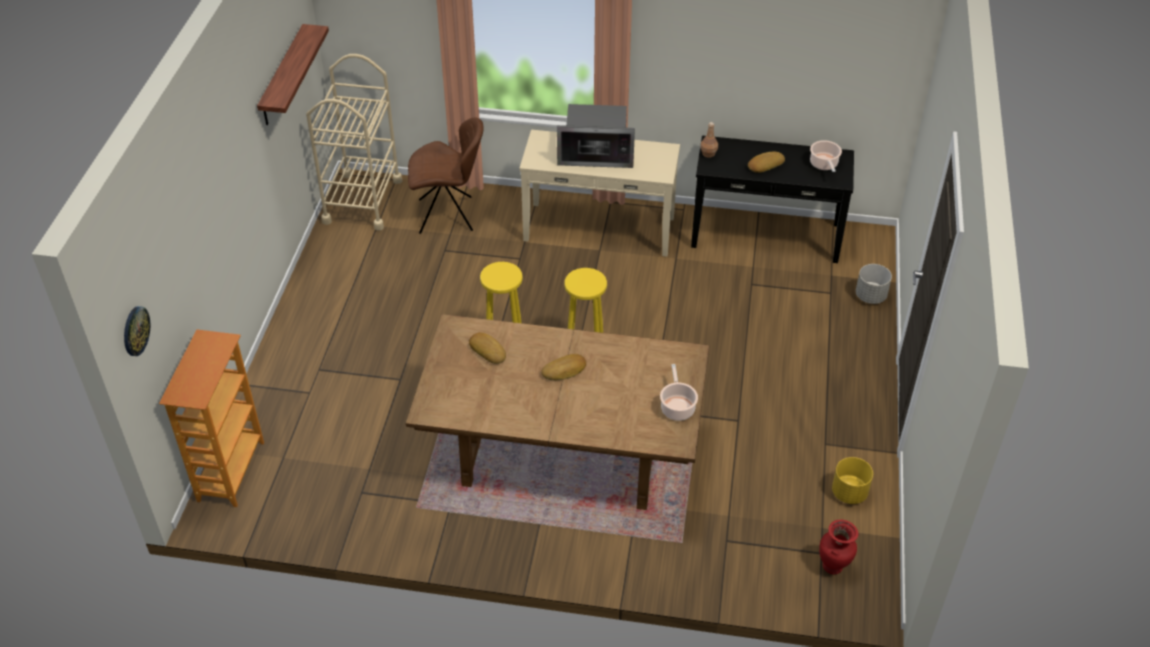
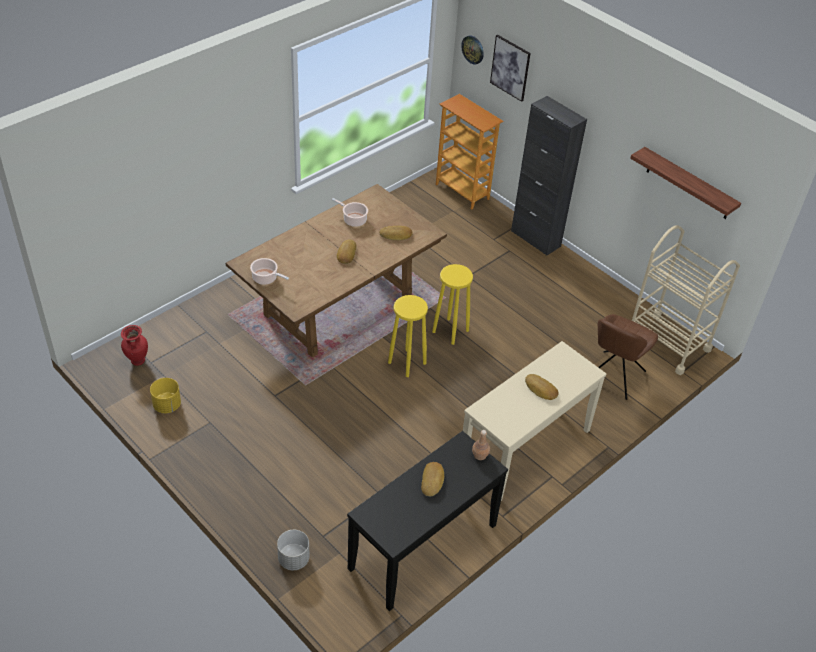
camera: 125 degrees right, 0 degrees up
(167, 266) = (510, 67): none -> picture
(274, 359) = (535, 239): none -> black cabinet
(596, 154) = (540, 389): microwave -> bread
(824, 164) = (395, 520): cooking pot -> cooking pot (353, 220)

